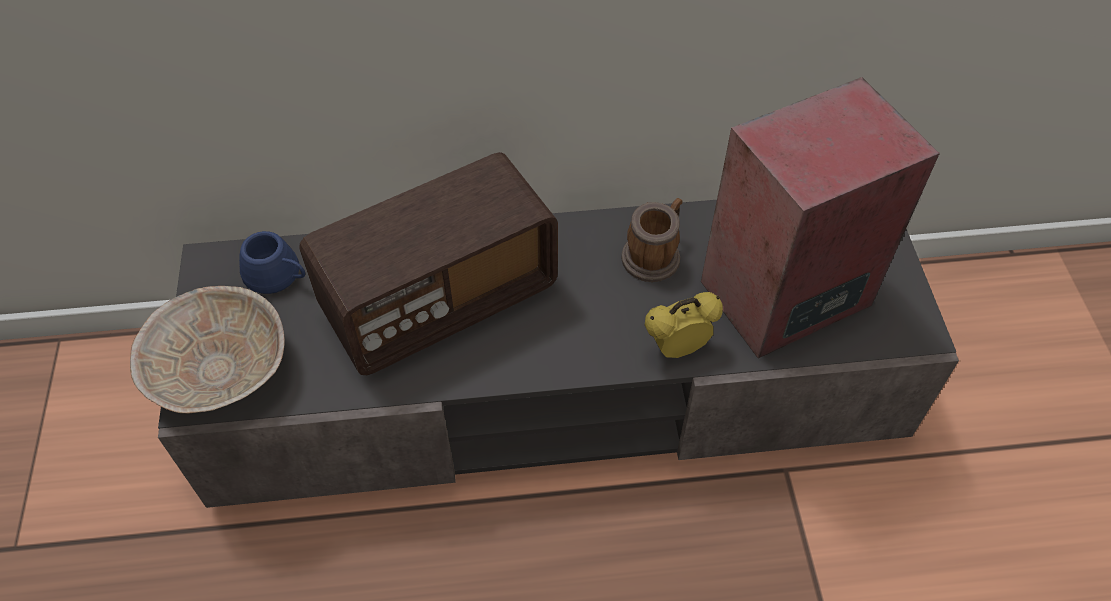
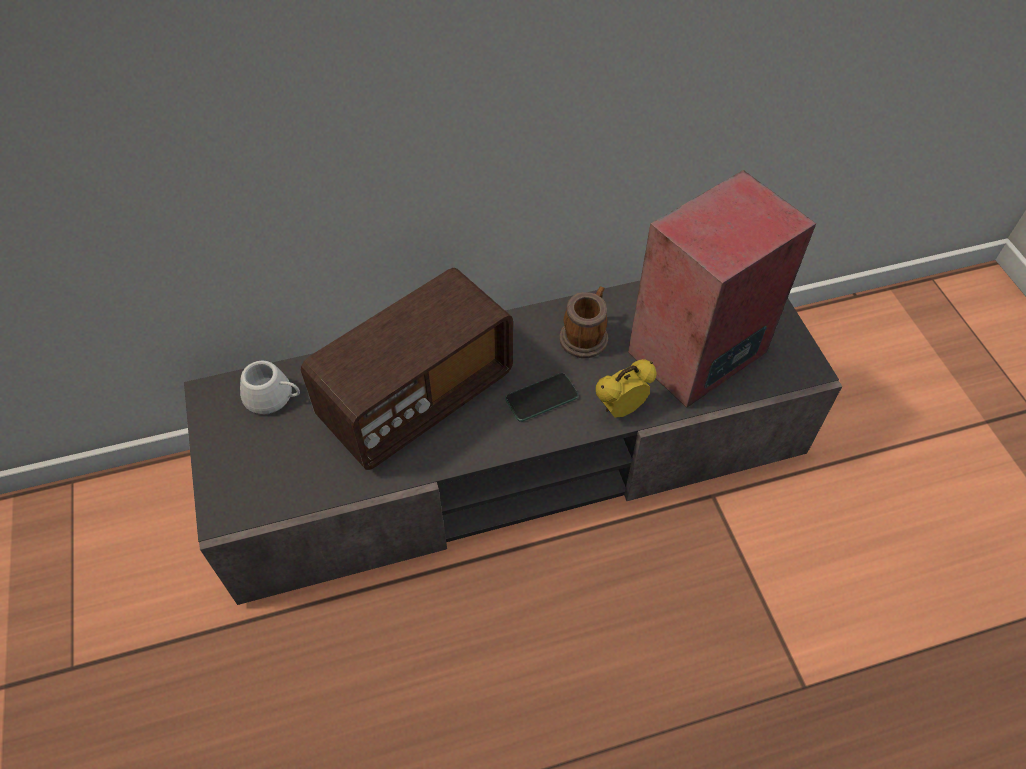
camera: 10 degrees left, 0 degrees up
(218, 367) = (239, 482): beige bowl -> none
(278, 276) = (274, 397): blue mug -> white mug
(585, 321) = (541, 398): none -> phone

